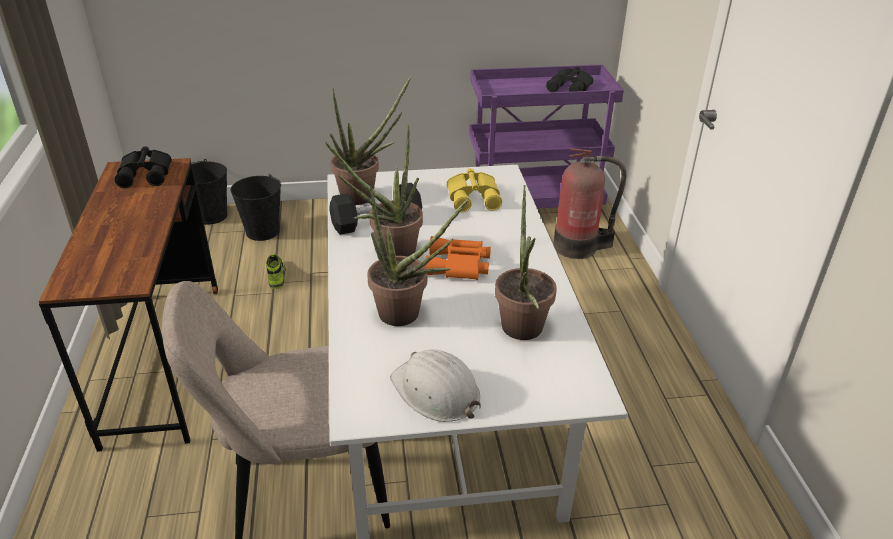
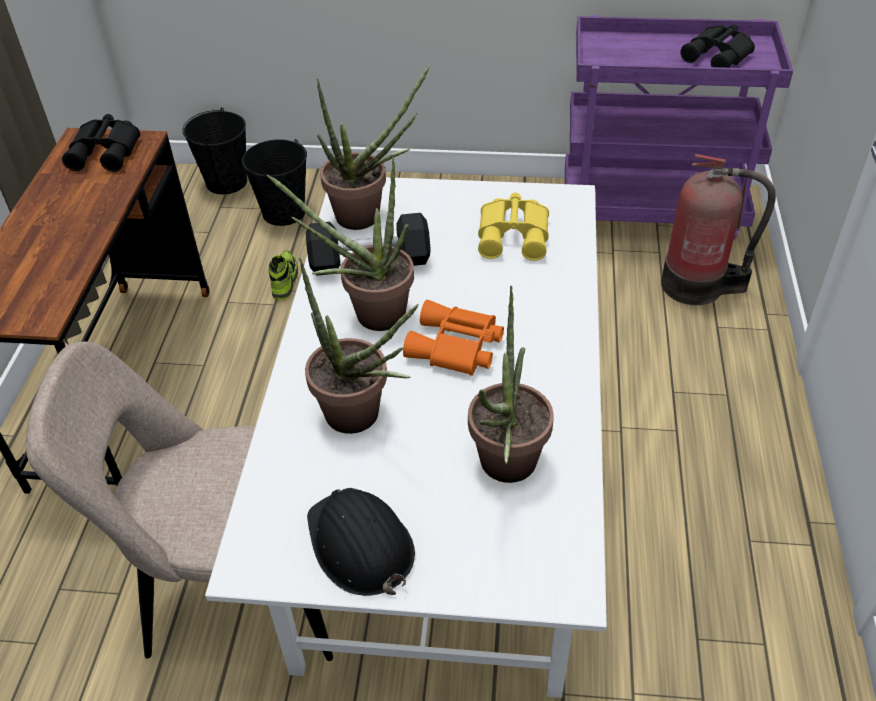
camera: 15 degrees right, 10 degrees up
(436, 391) = (360, 545): white hard hat -> black hard hat

